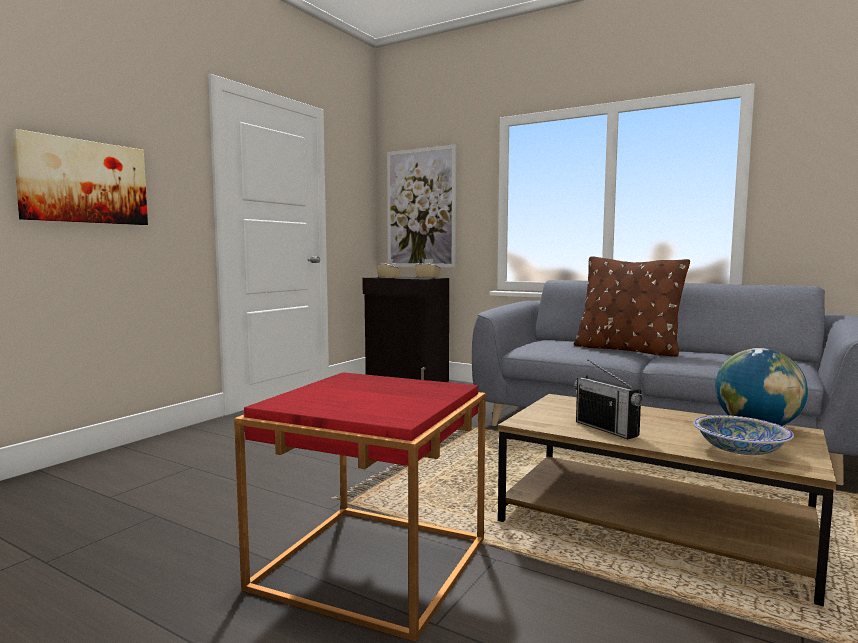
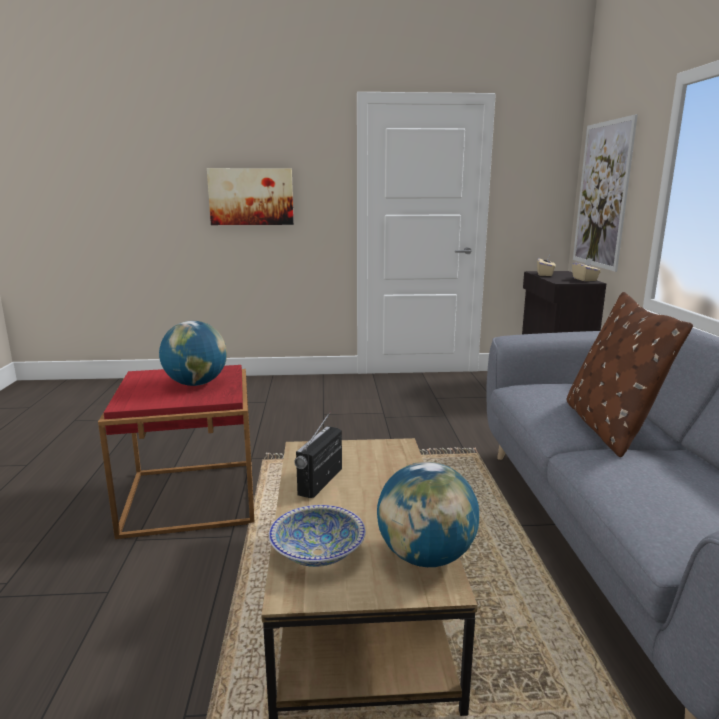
camera: 55 degrees right, 10 degrees up
(379, 389) = (196, 383): none -> globe

